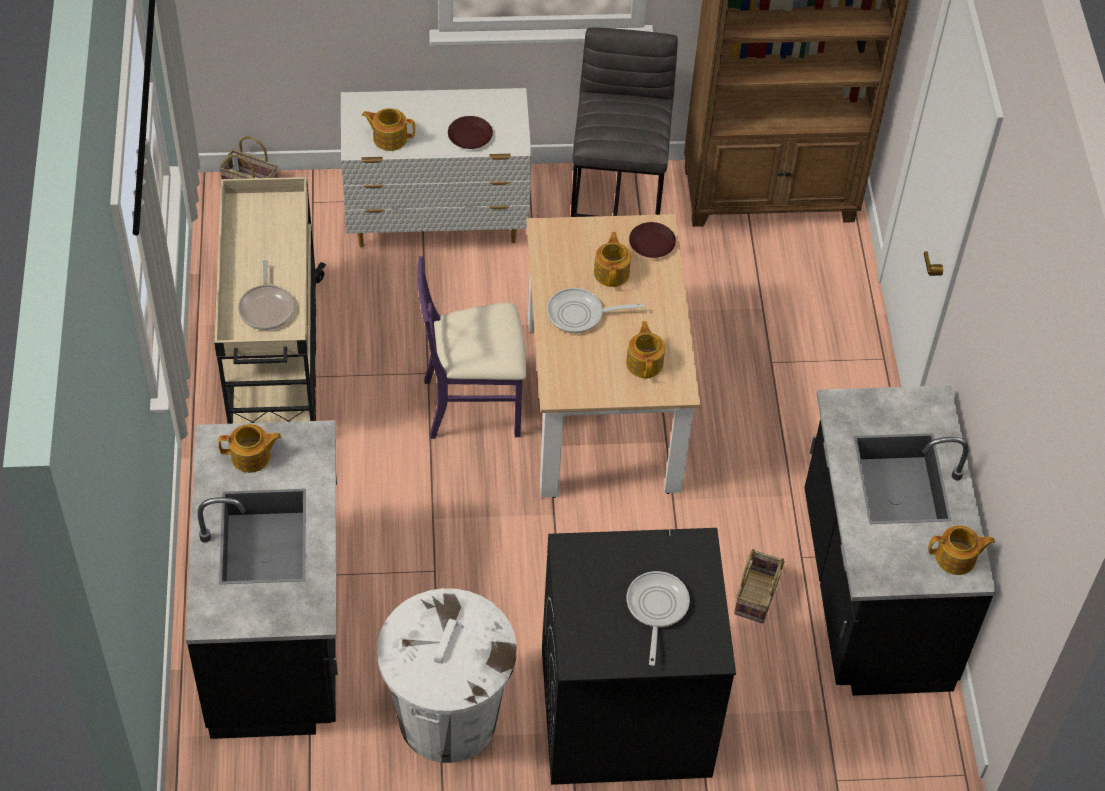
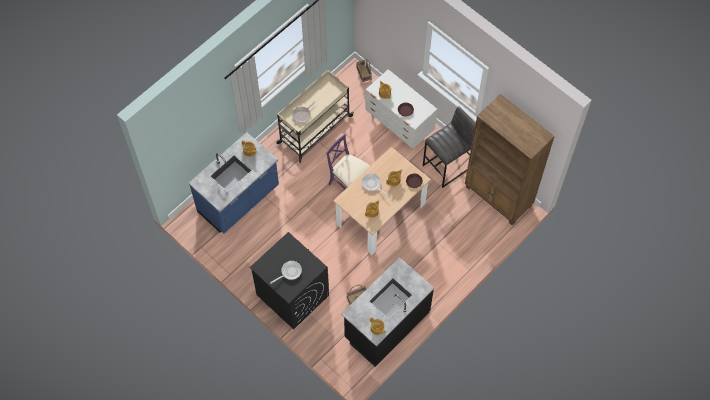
camera: 50 degrees right, 10 degrees up
(279, 631) = (239, 200): black counter -> blue counter
(447, 718) = (252, 257): white trash can -> none

